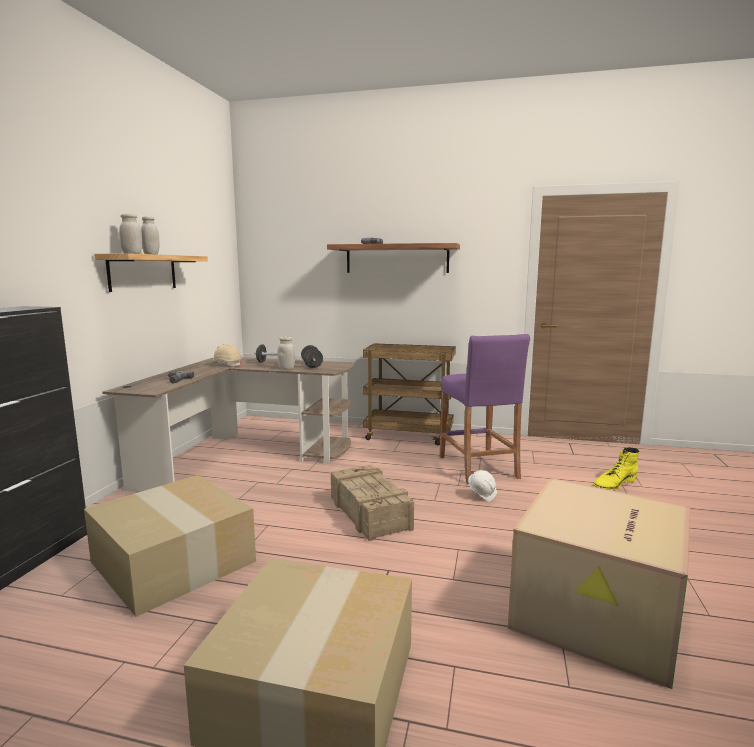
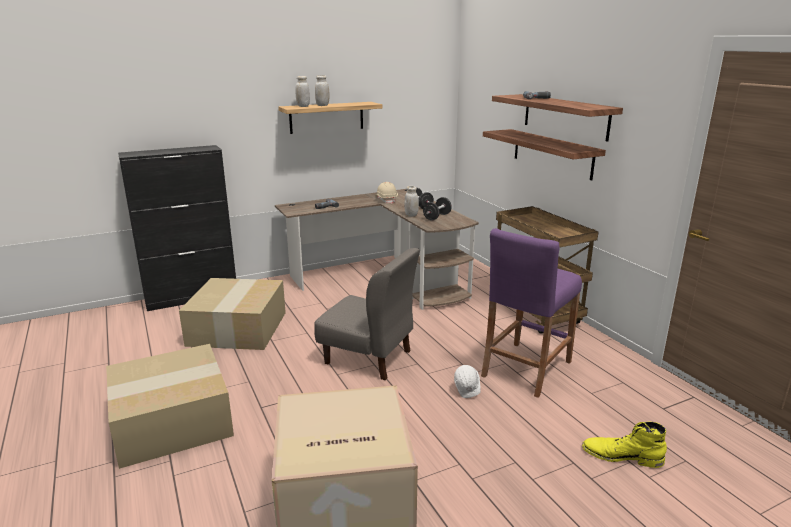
camera: 50 degrees right, 10 degrees up
(369, 513) = (368, 357): crate -> grey chair
(385, 293) = (552, 153): none -> shelf

